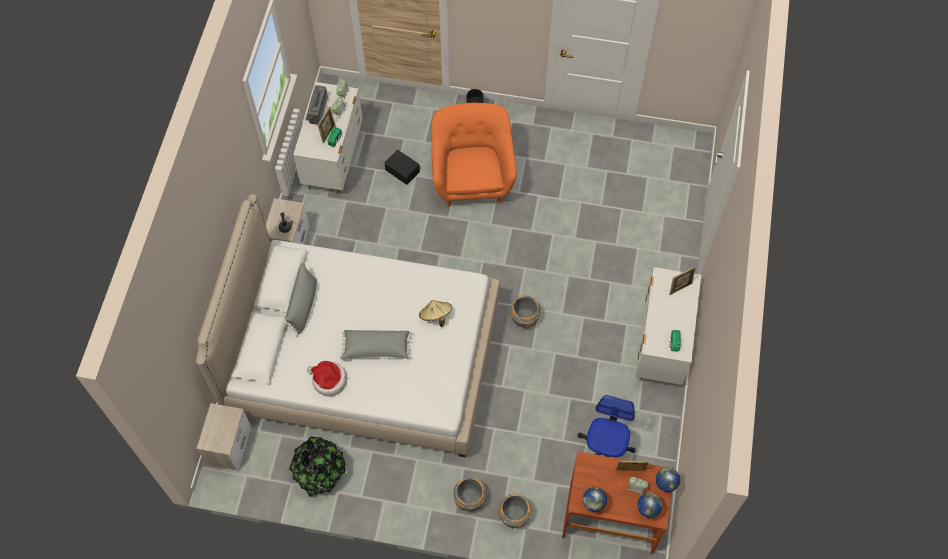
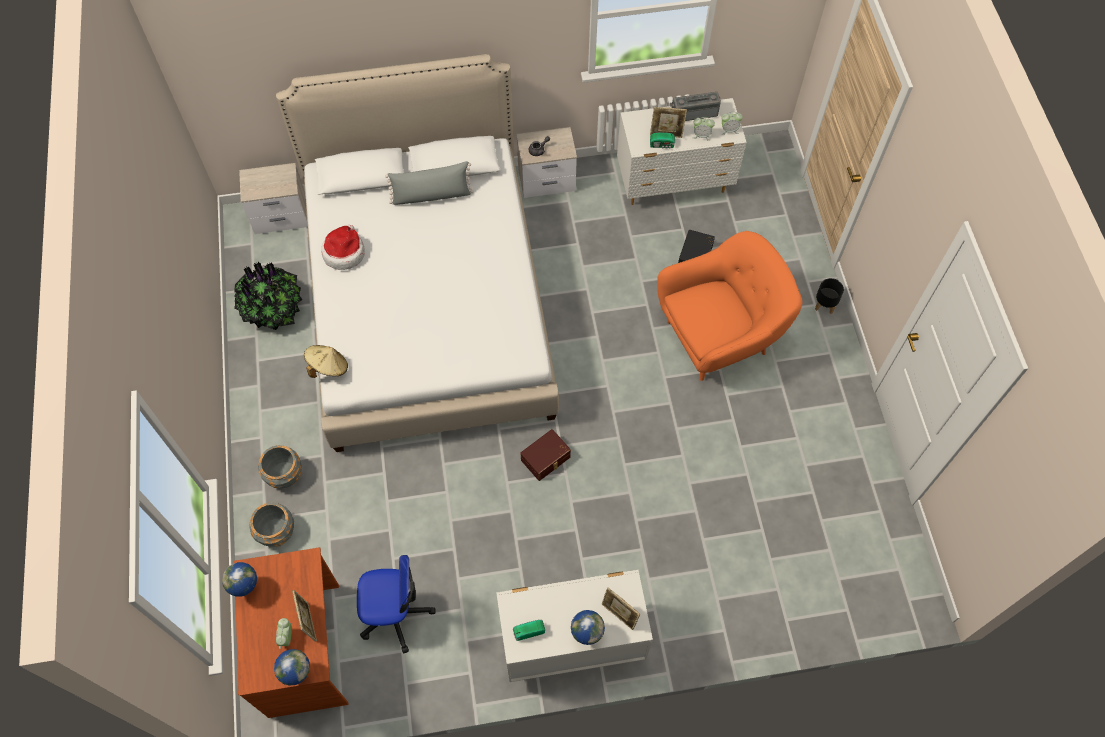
camera: 70 degrees right, 0 degrees up
(376, 349) = (401, 285): grey pillow -> none
(435, 316) = (467, 332): beige hat -> beige hat (328, 367)
(524, 318) = (546, 459): grey planter -> brown storage box
(646, 512) = (256, 660): globe -> globe (586, 634)

